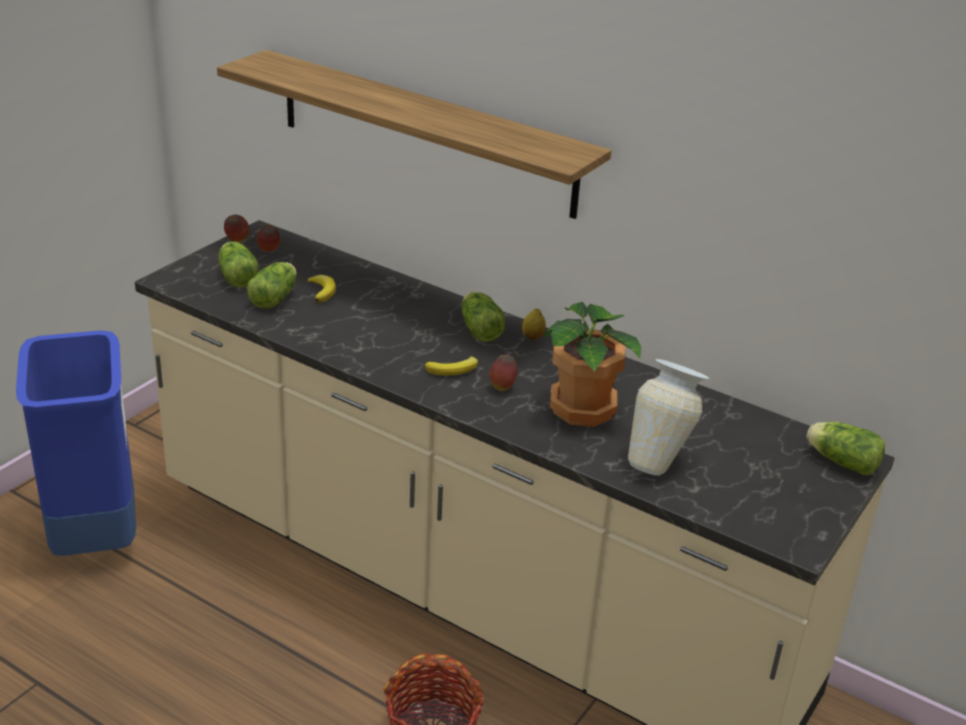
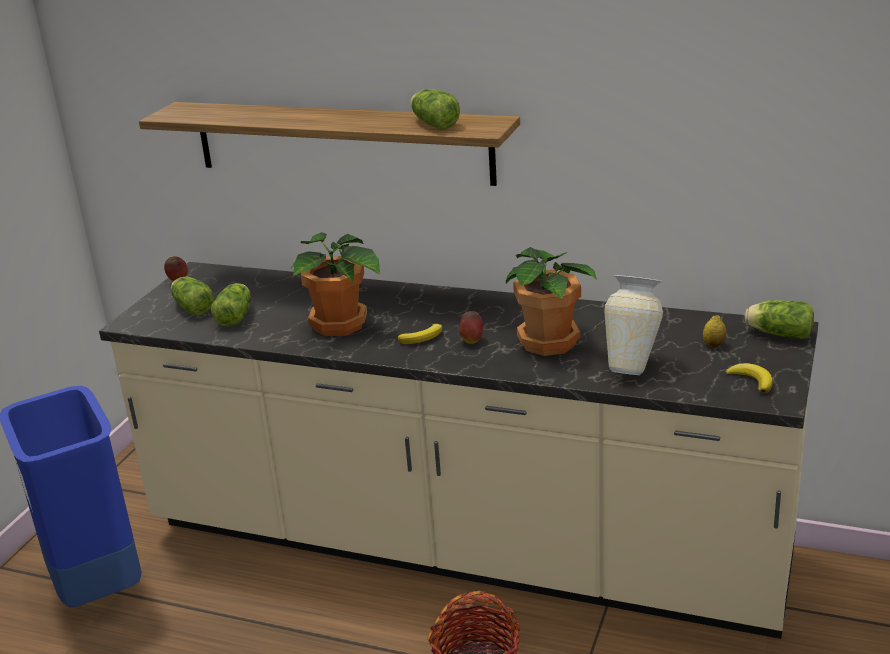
camera: 10 degrees left, 5 degrees down
(269, 251) = (211, 283): apple -> none
(322, 291) = (275, 303): banana -> banana (752, 380)
(375, 334) = (340, 325): none -> potted plant
(479, 328) = (429, 302): lettuce -> lettuce (433, 123)
(532, 337) = (478, 299): lemon -> lemon (714, 345)

